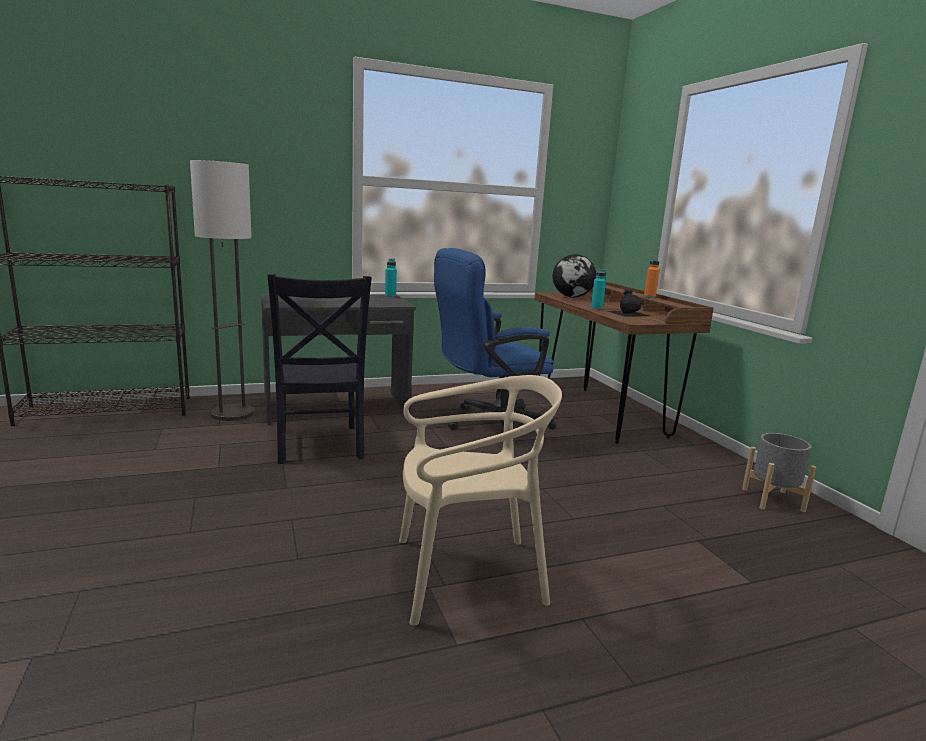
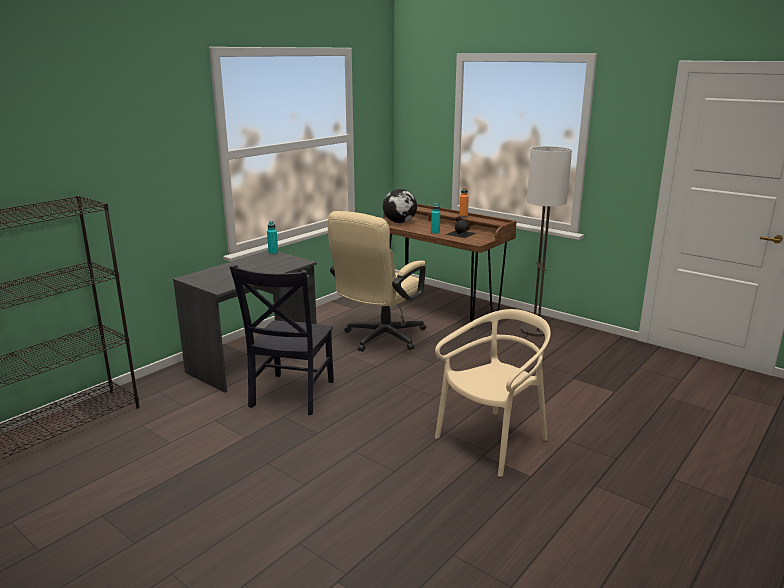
camera: 30 degrees left, 5 degrees up
(232, 414) = (178, 393): floor lamp -> floor lamp (535, 330)
(319, 446) = (291, 395): black chair -> black chair turned 60 degrees clockwise
(489, 424) = (379, 339): blue office chair -> beige office chair
(772, 499) = (583, 340): grey planter -> none

